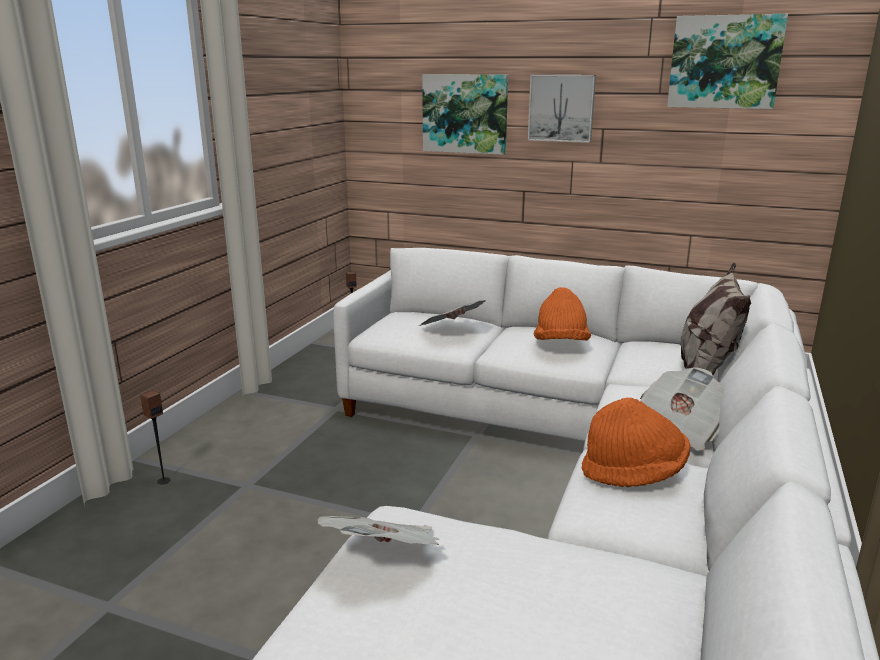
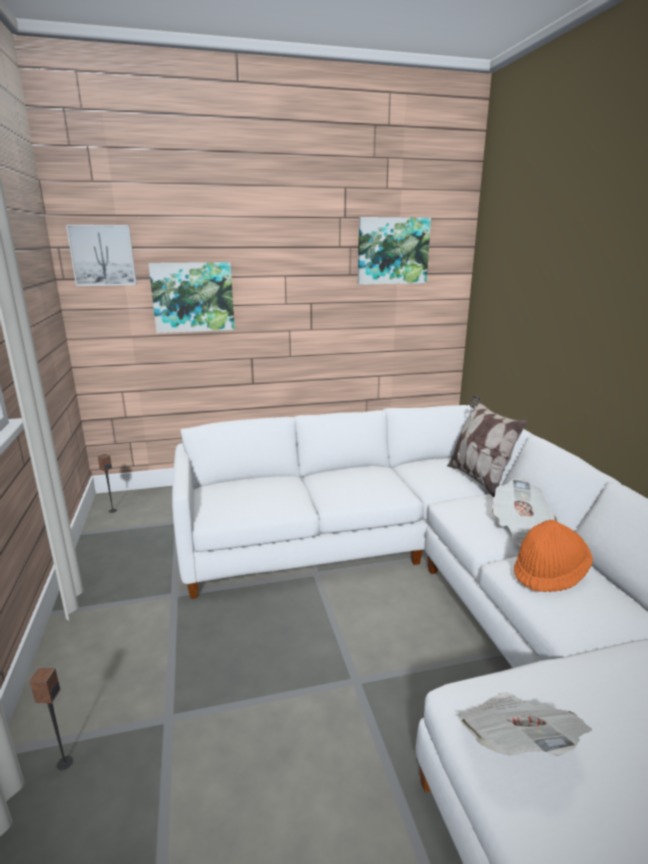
camera: 35 degrees left, 0 degrees up
(451, 330) = (276, 492): newspaper -> none
(560, 344) = (370, 481): orange hat -> none
(561, 108) = (278, 288): picture -> picture (103, 255)

